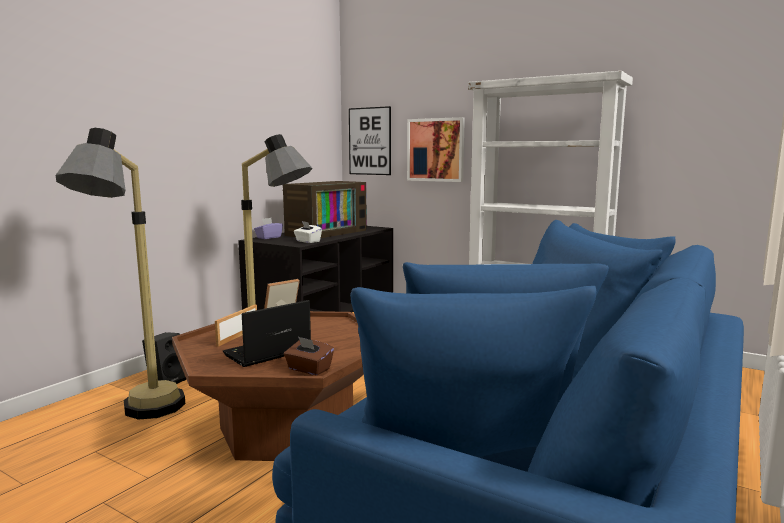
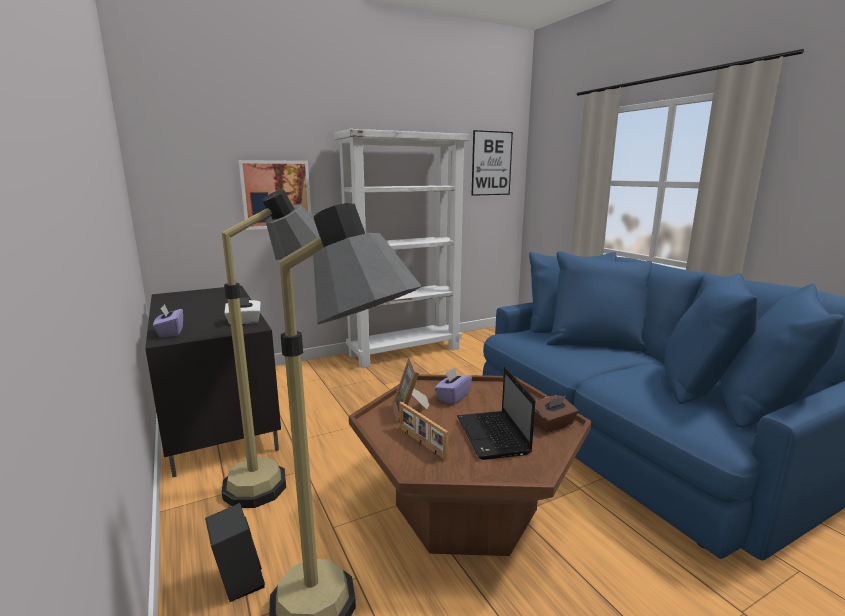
camera: 60 degrees left, 5 degrees up
(325, 232) = (203, 307): television -> none
(327, 331) = (453, 397): none -> purple tissue box
(370, 141) = (180, 185): picture -> picture (491, 163)

